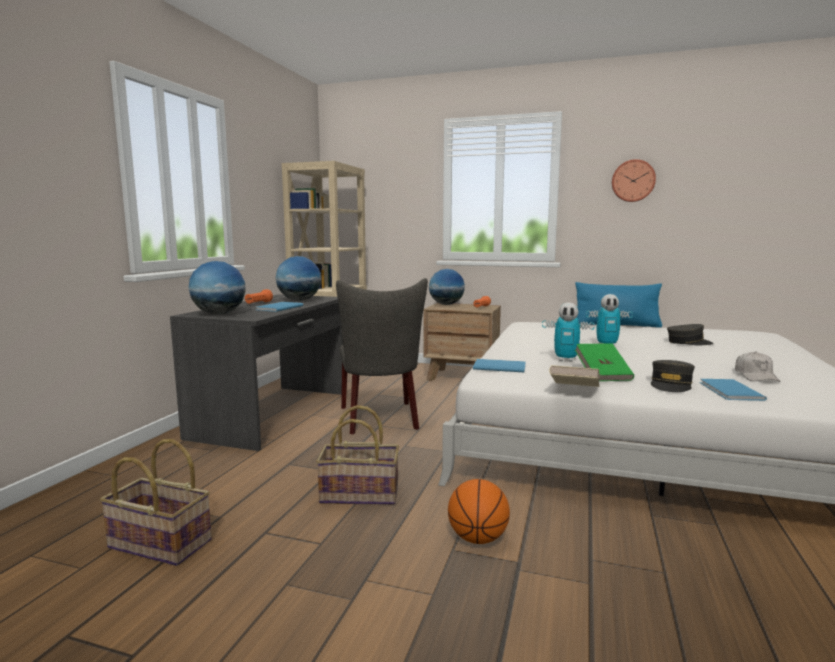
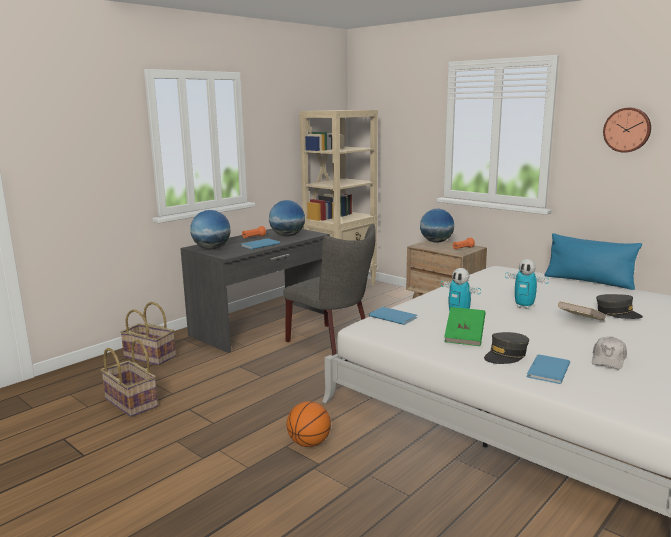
camera: 25 degrees right, 5 degrees up
(360, 494) = (265, 397): basket -> basket (150, 356)
(380, 419) = (333, 342): grey chair -> grey chair turned 60 degrees counterclockwise
(574, 391) = (413, 348): beige book -> beige book (580, 322)

